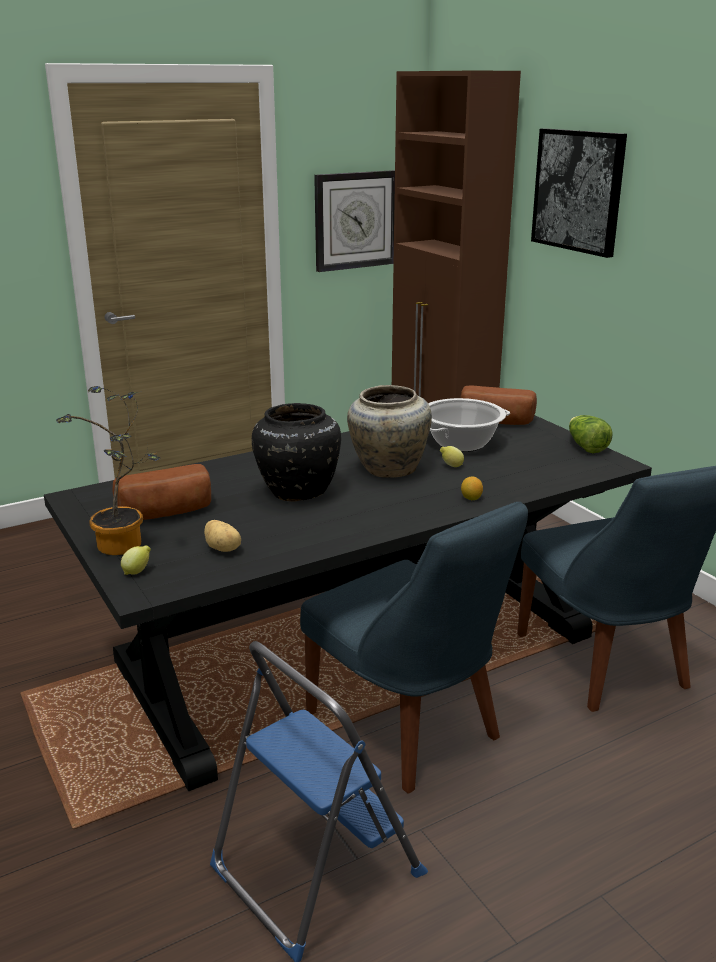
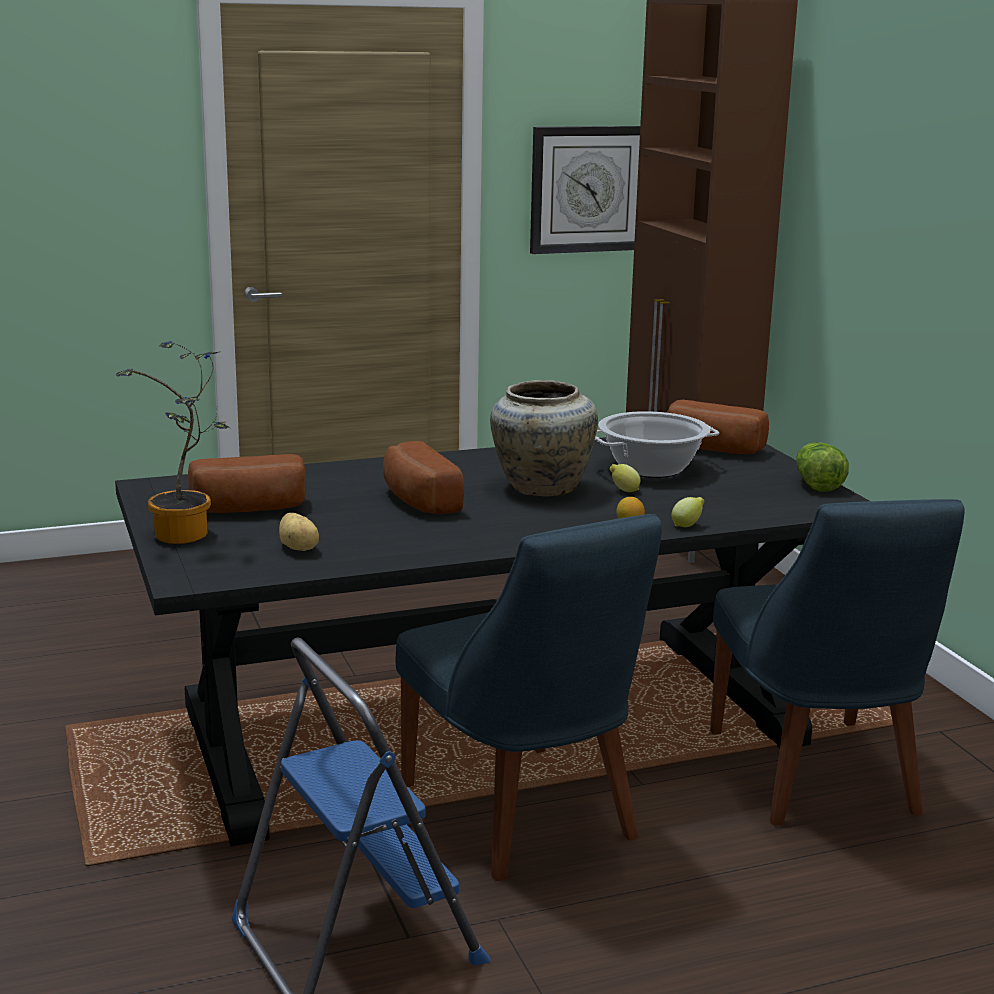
camera: 10 degrees right, 5 degrees down
(137, 571) = (191, 561): lemon -> lemon (687, 525)
(298, 491) = (416, 500): black vase -> bread
(578, 191) = (859, 155): picture -> none

